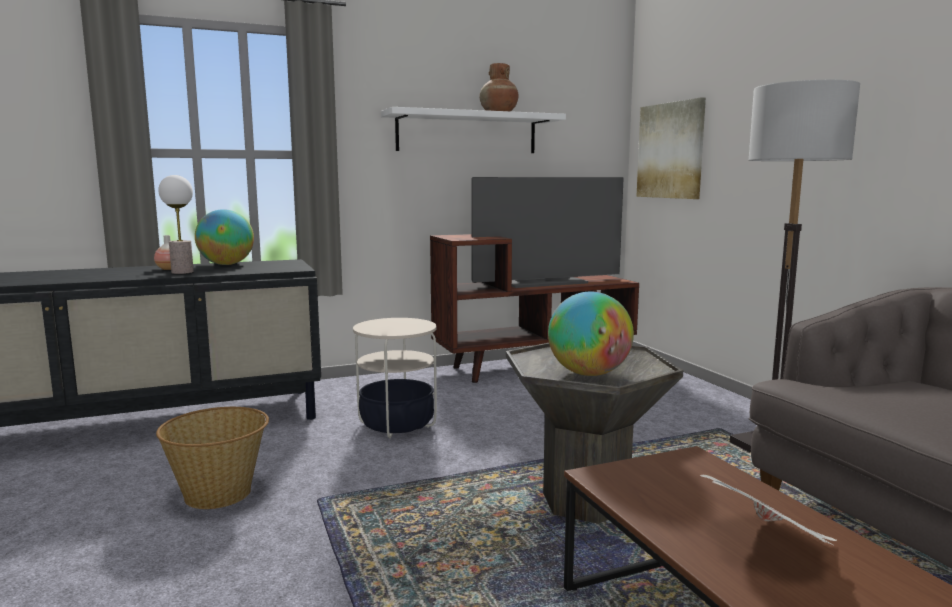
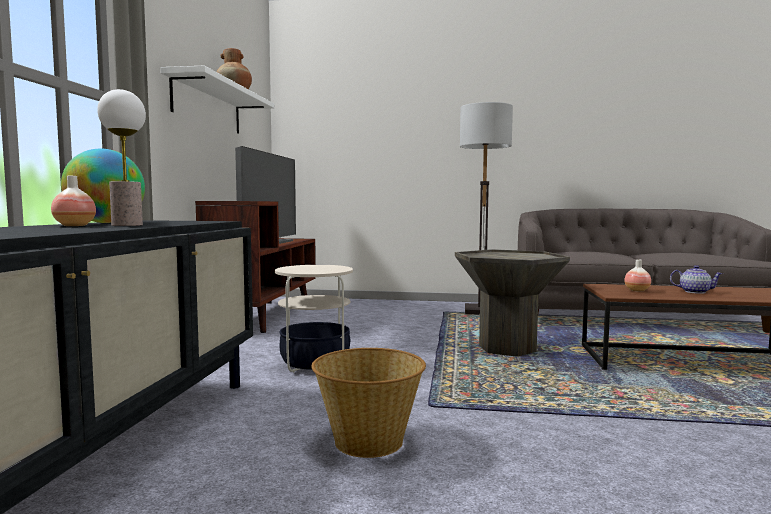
camera: 60 degrees left, 5 degrees down
(589, 374) = (531, 258): globe -> none
(670, 150) = (322, 142): picture -> none
(682, 489) = (637, 290): none -> vase
(768, 543) = (694, 292): newspaper -> teapot

